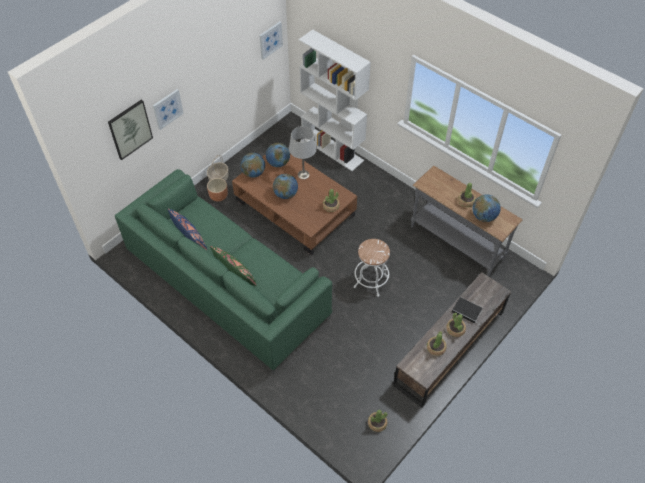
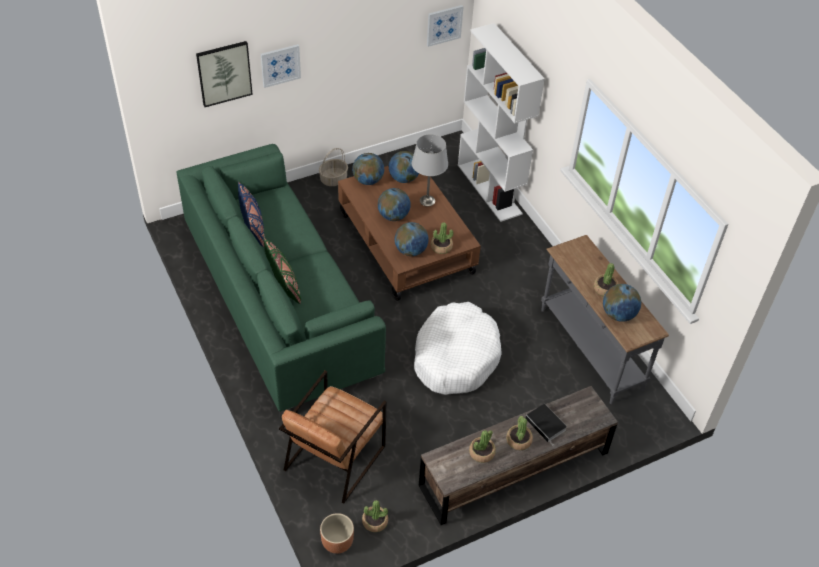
camera: 20 degrees right, 5 degrees down
(218, 196) = (322, 199): brown planter -> brown planter (337, 542)
(311, 216) = (410, 250): none -> globe
(326, 388) = (334, 457): none -> brown armchair
(371, 281) = (455, 356): white stool -> white dog bed

